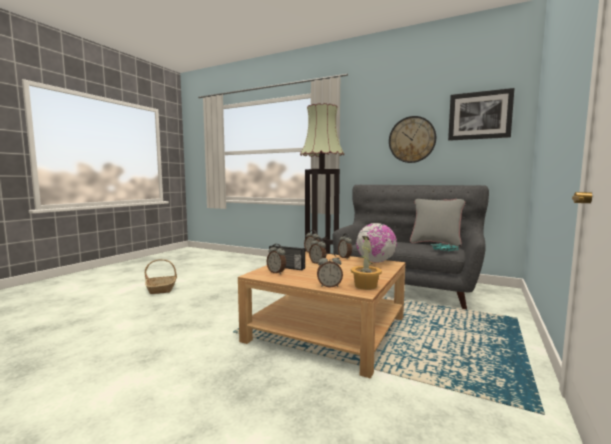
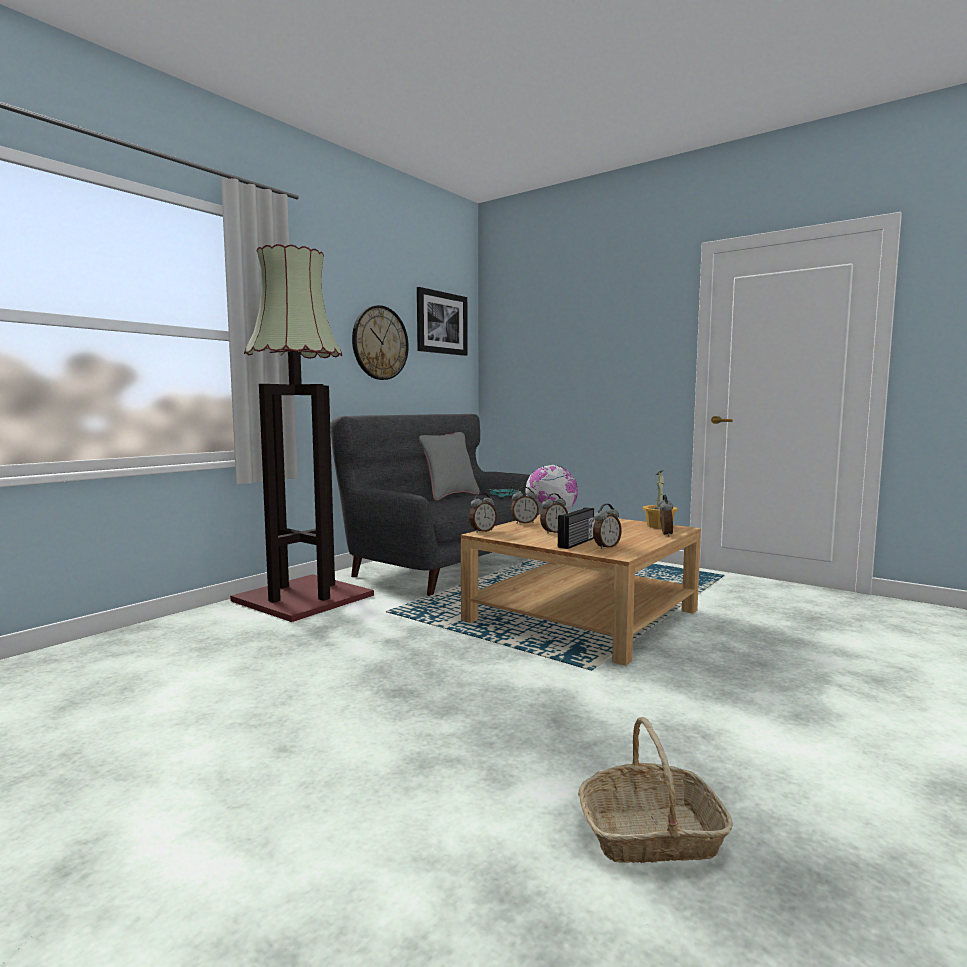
camera: 80 degrees left, 0 degrees up
(162, 289) = (267, 774): basket -> basket (651, 834)

